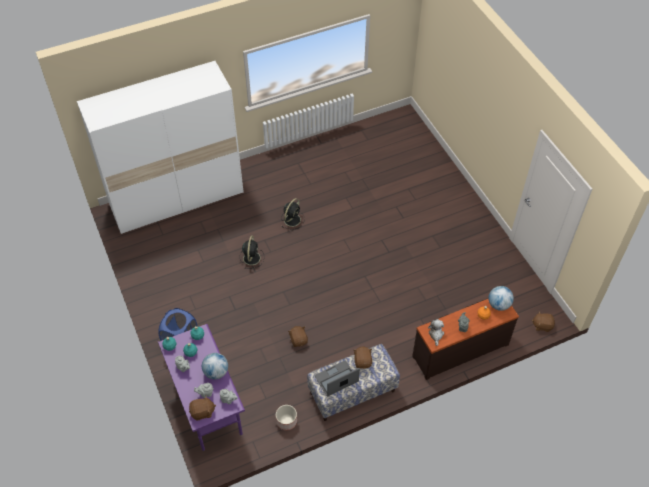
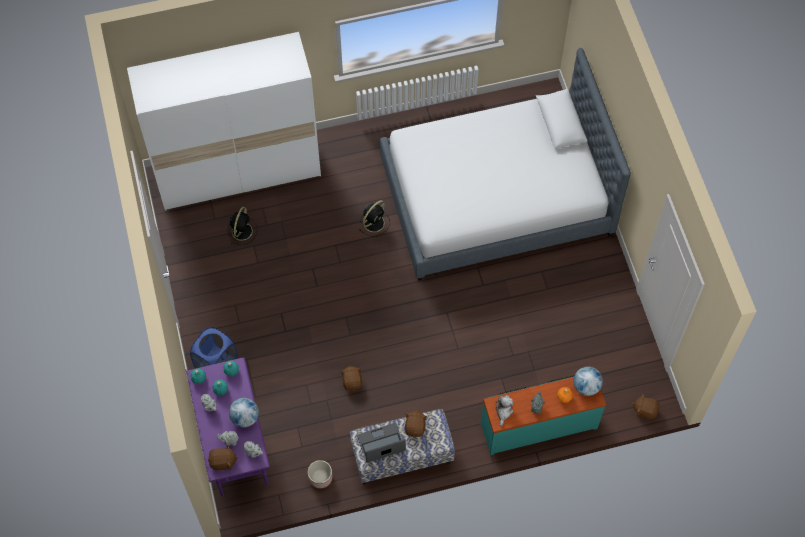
camera: 10 degrees right, 10 degrees up
(252, 257) = (316, 266): black fan -> black fan (242, 230)
(384, 189) = (496, 197): none -> bed
(460, 349) = (538, 424): brown dresser -> turquoise dresser

